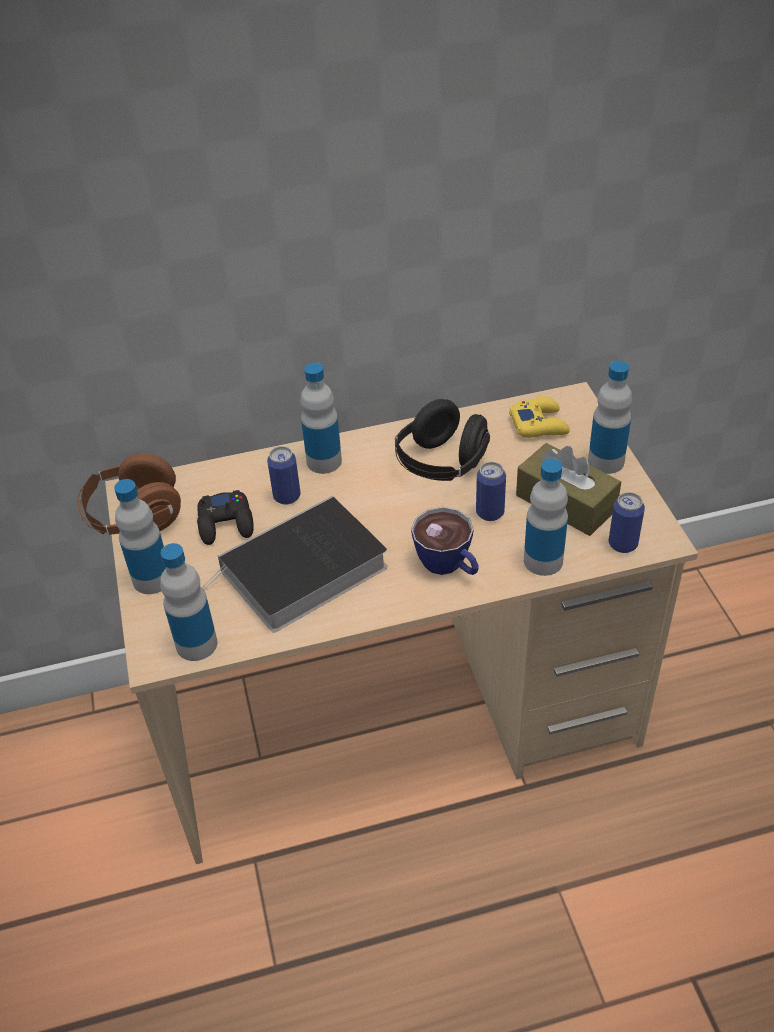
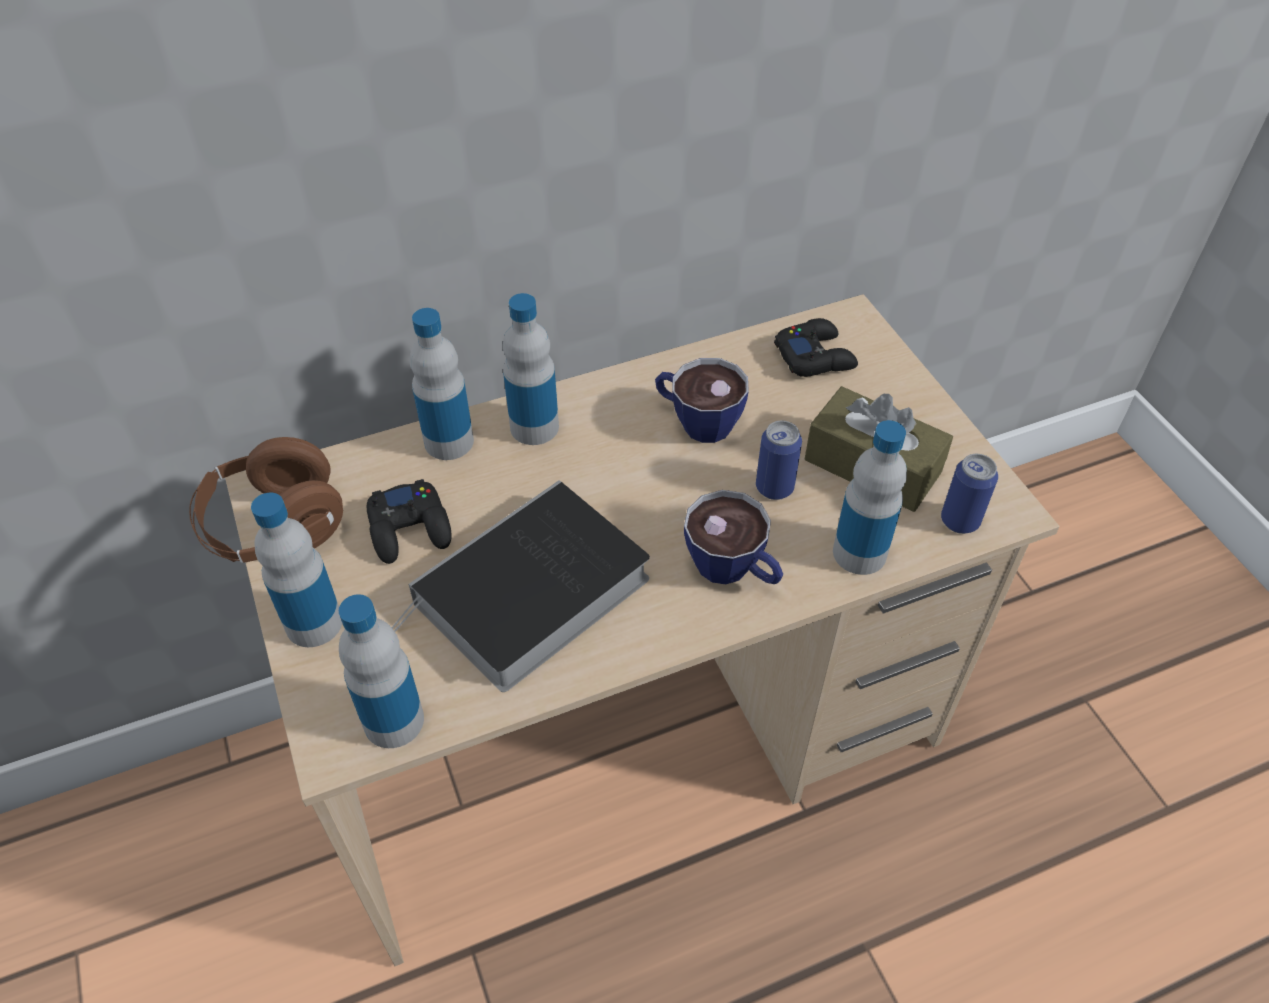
camera: 10 degrees left, 5 degrees up
(287, 496) = (490, 482): can -> none
(442, 464) = (696, 421): black headphones -> cup
(539, 424) = (815, 356): yellow game controller -> black game controller
(606, 461) = (912, 403): bottle -> bottle (449, 441)

